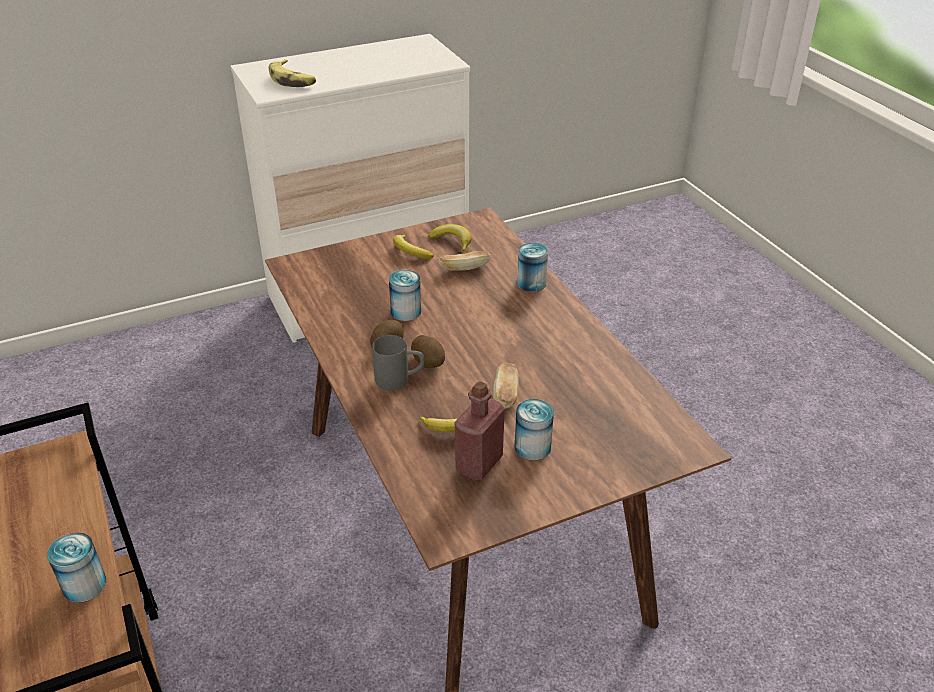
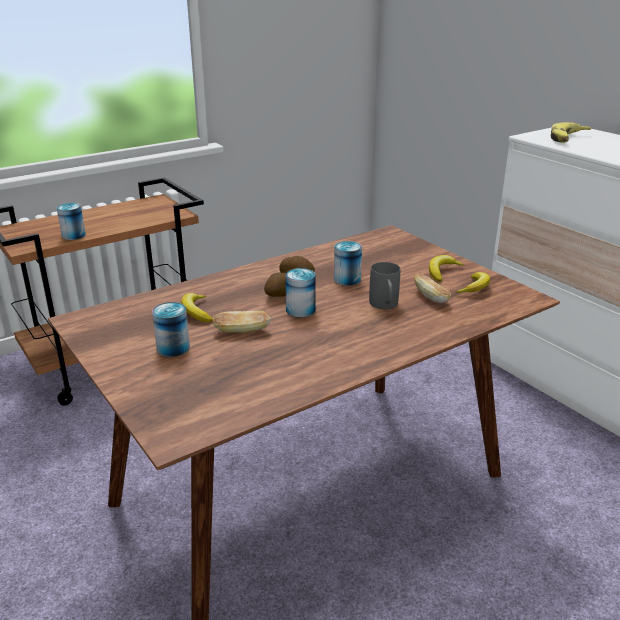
camera: 80 degrees right, 10 degrees down
(400, 380) = (253, 287): grey mug -> grey mug (385, 306)
(479, 464) = (153, 326): red bottle -> none
(531, 283) = (427, 332): can -> can (300, 310)

